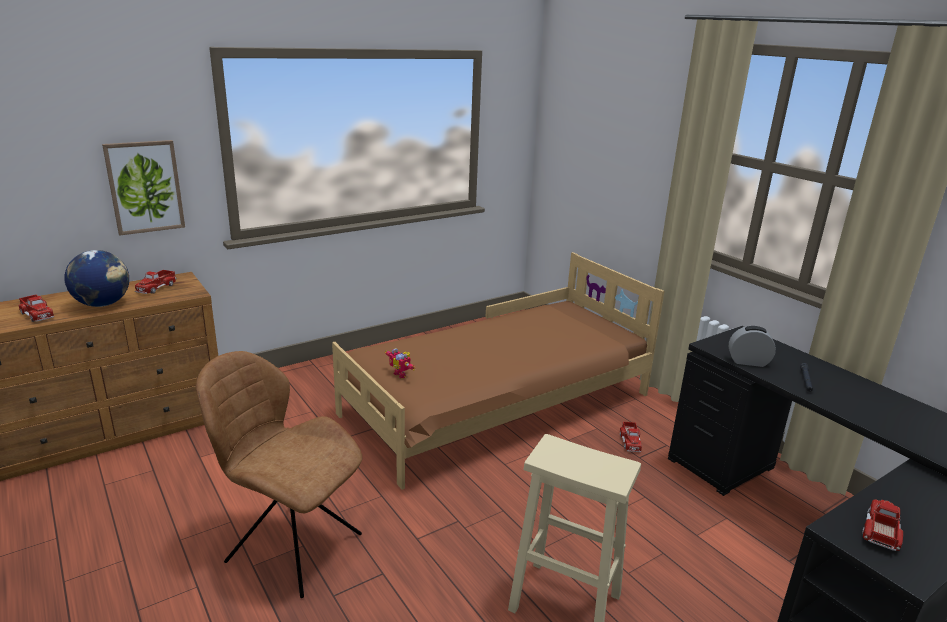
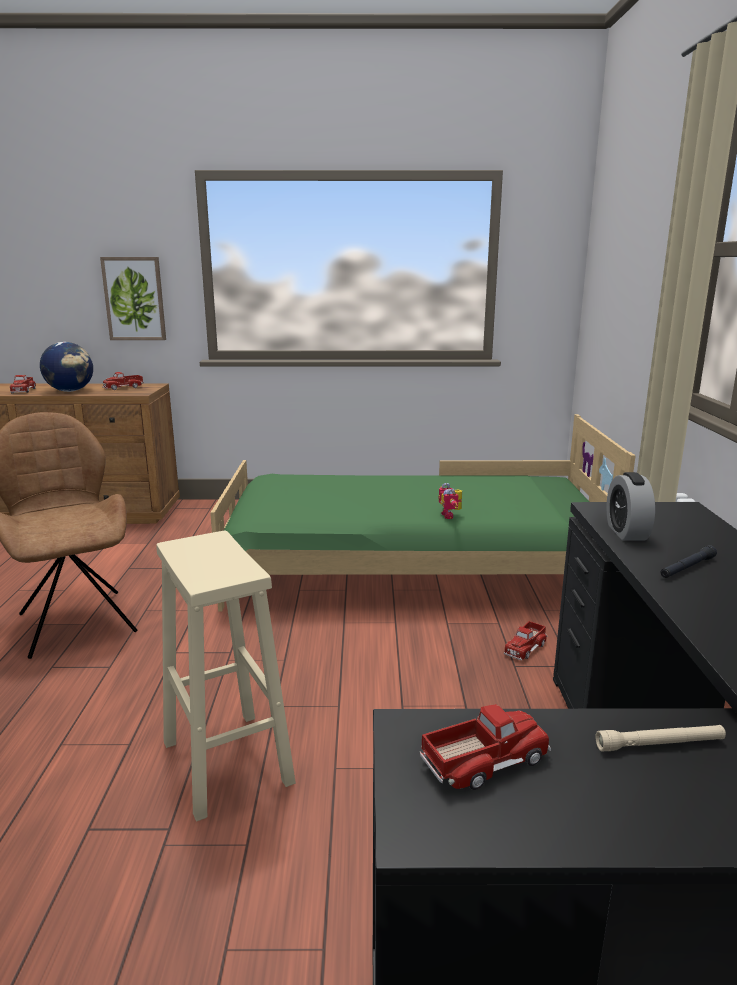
camera: 35 degrees right, 5 degrees down
(402, 374) = (272, 496): toy robot -> toy robot (450, 515)
(497, 405) = (409, 573): brown bed -> green bed
(748, 362) = (626, 532): alarm clock -> alarm clock turned 135 degrees counterclockwise
(914, 491) = (660, 744): none -> beige flashlight

